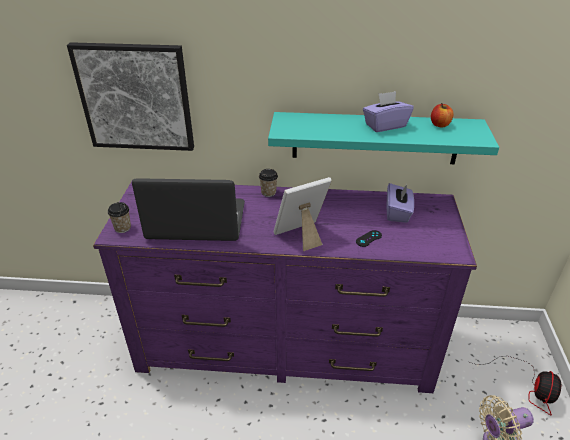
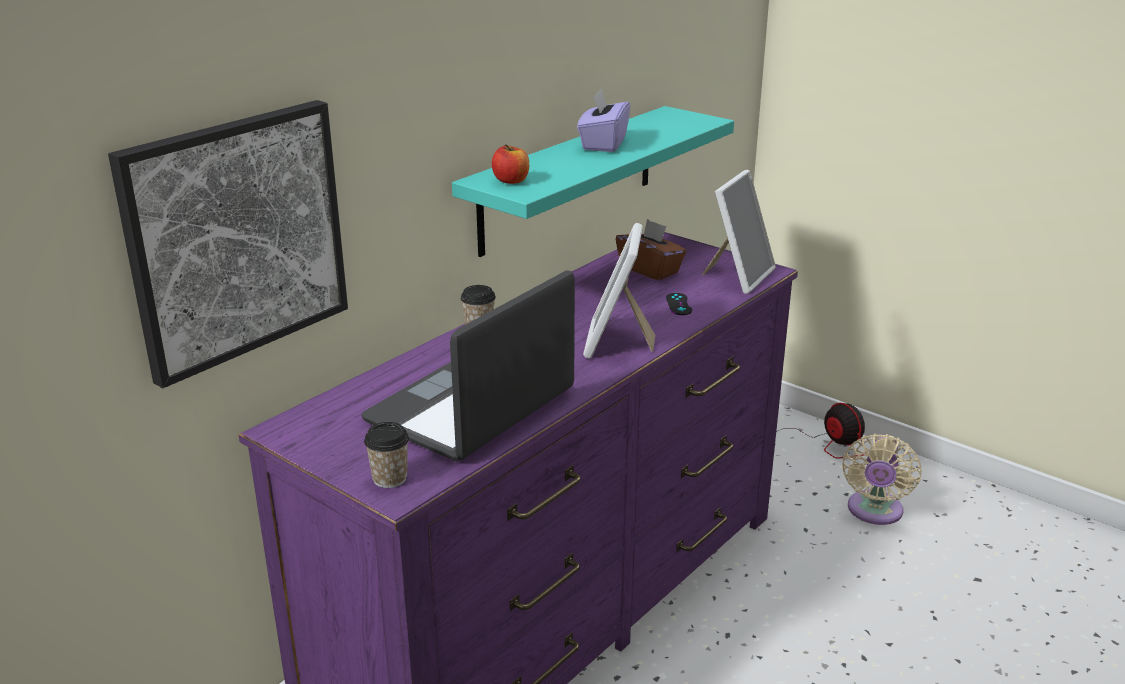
camera: 55 degrees left, 10 degrees down
(398, 212) = (650, 270): purple tissue box -> brown tissue box
(433, 245) = (737, 276): none -> picture frame
(440, 124) = (645, 124): apple -> apple (511, 181)

